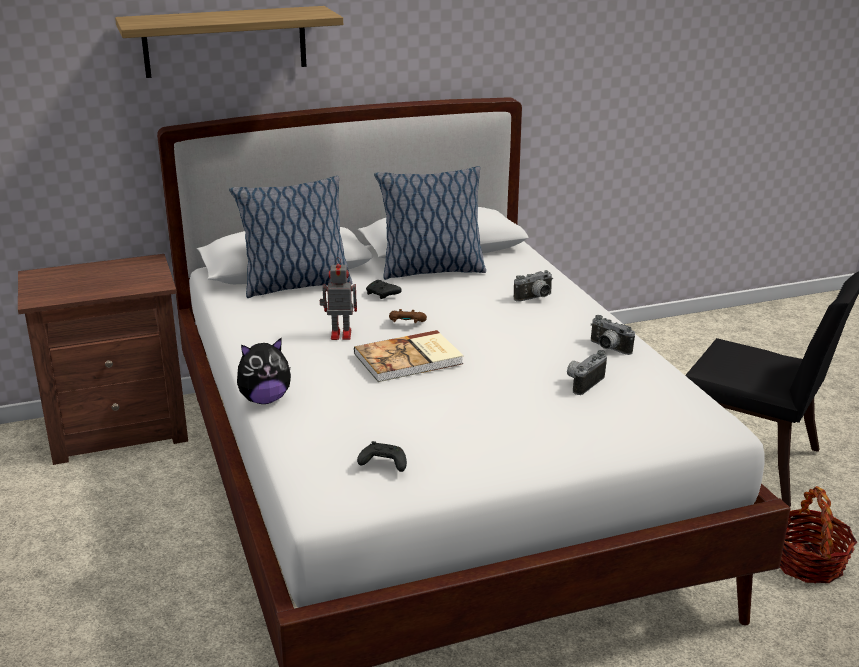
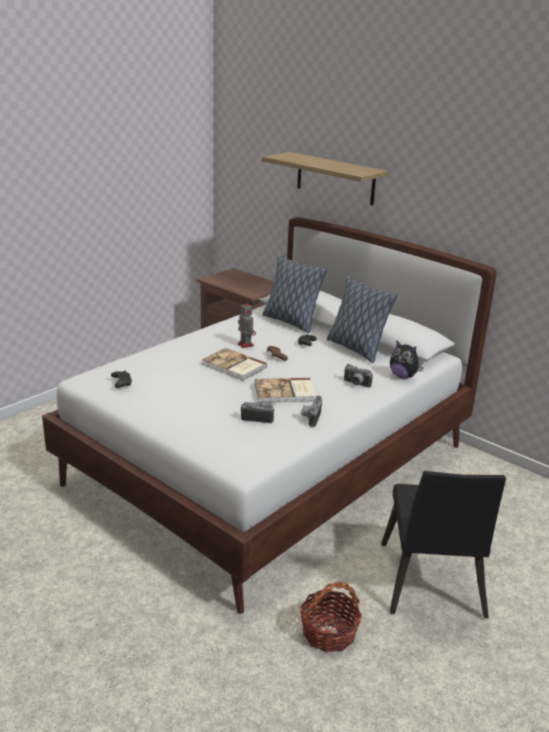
camera: 60 degrees right, 0 degrees up
(265, 399) = (163, 346): plush toy -> plush toy (403, 376)
(523, 346) = (285, 392): none -> book

